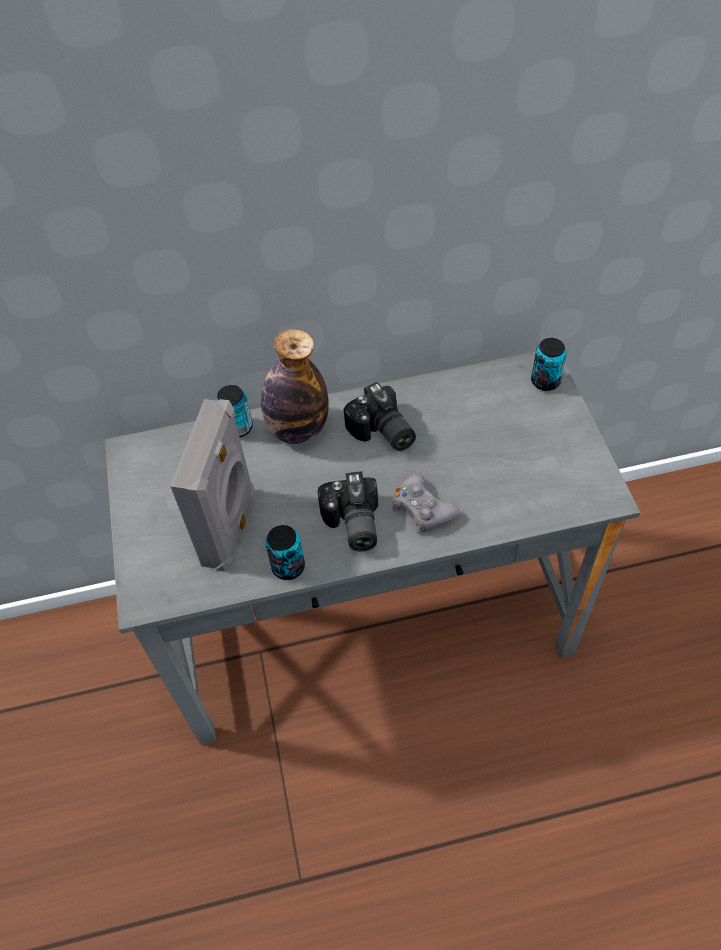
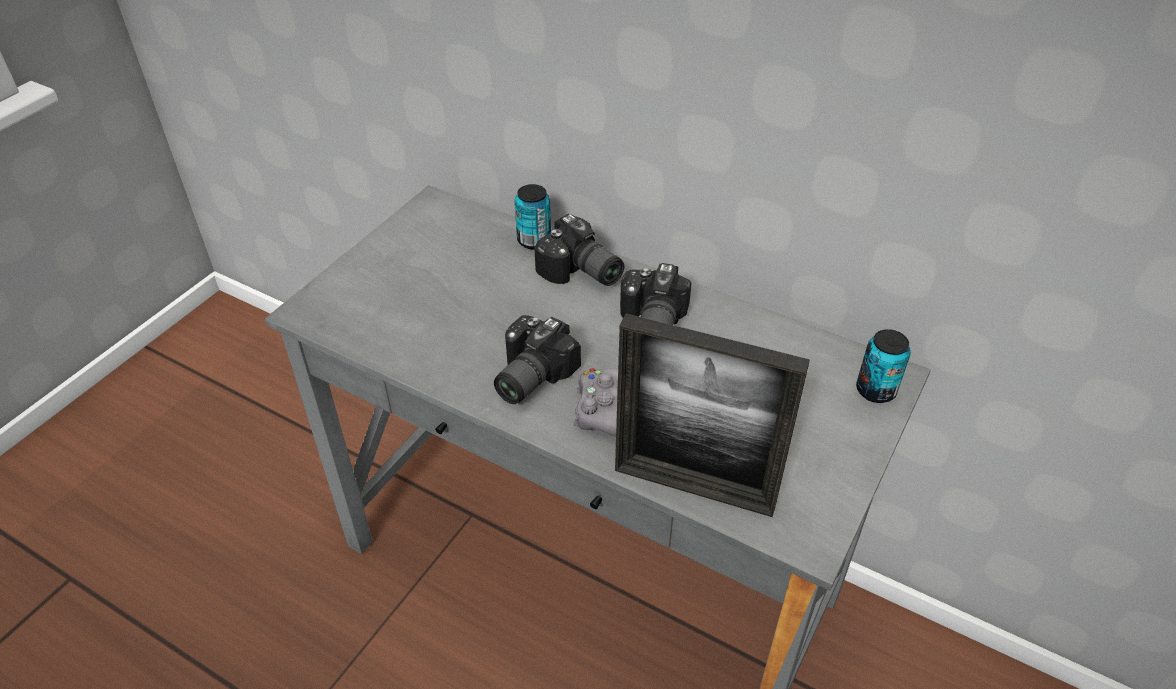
camera: 40 degrees right, 10 degrees down
(231, 527) = (432, 307): grey speaker -> none
(288, 567) = (435, 369): can -> none
(298, 429) = (580, 273): bottle -> camera
(521, 515) = (694, 487): none -> picture frame

